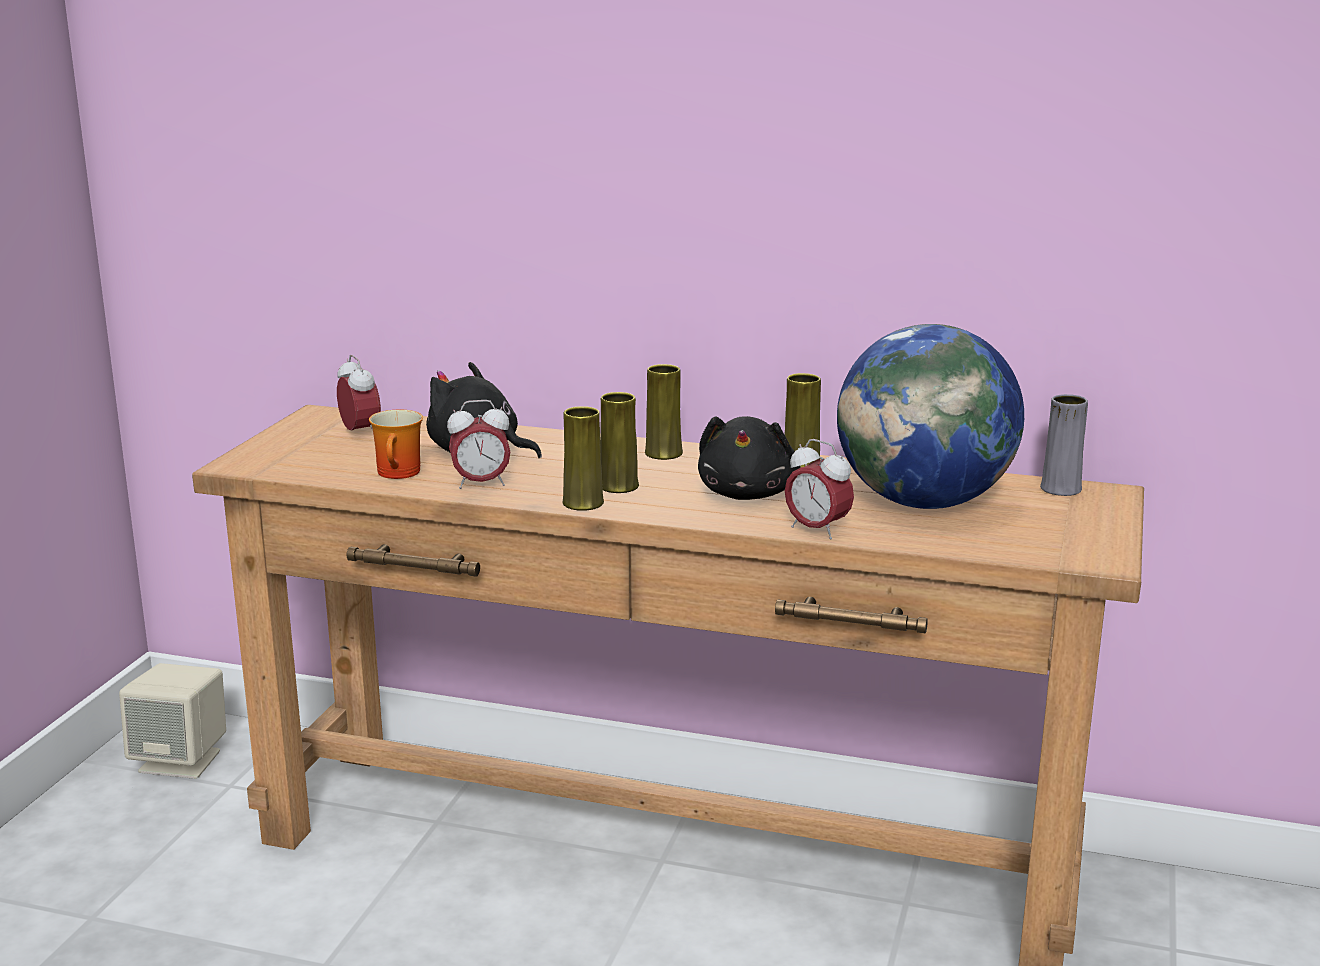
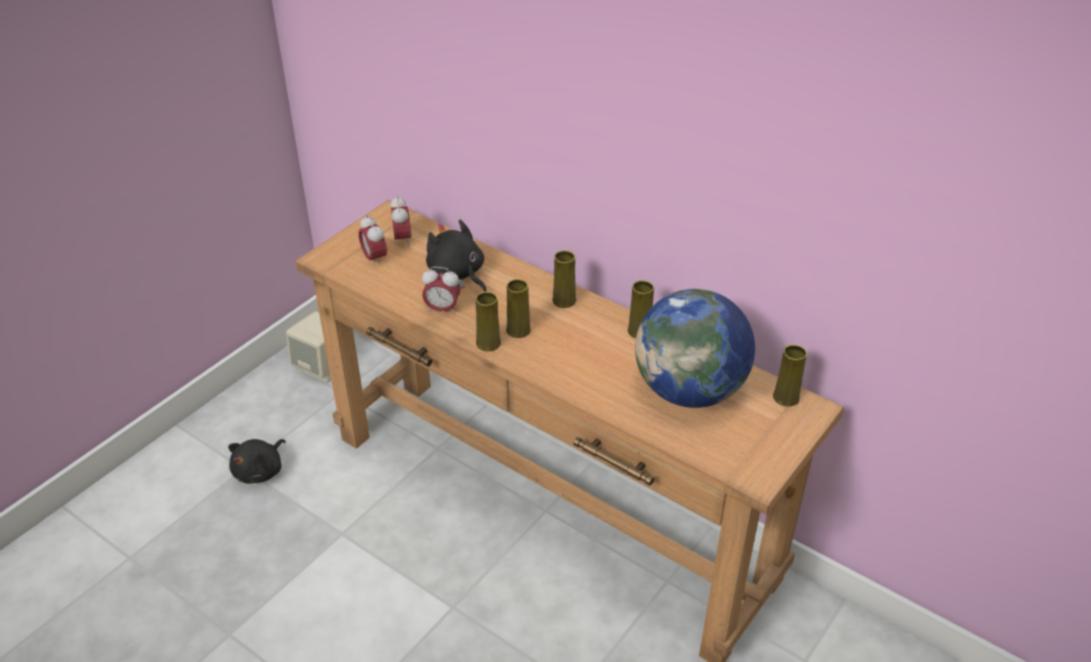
camera: 20 degrees right, 20 degrees up
(401, 473) = (404, 288): mug -> none
(748, 494) = (589, 356): black plush toy -> black plush toy (260, 471)
(817, 530) = (606, 404): alarm clock -> alarm clock (374, 259)
(1061, 489) = (786, 397): grey vase -> yellow vase

